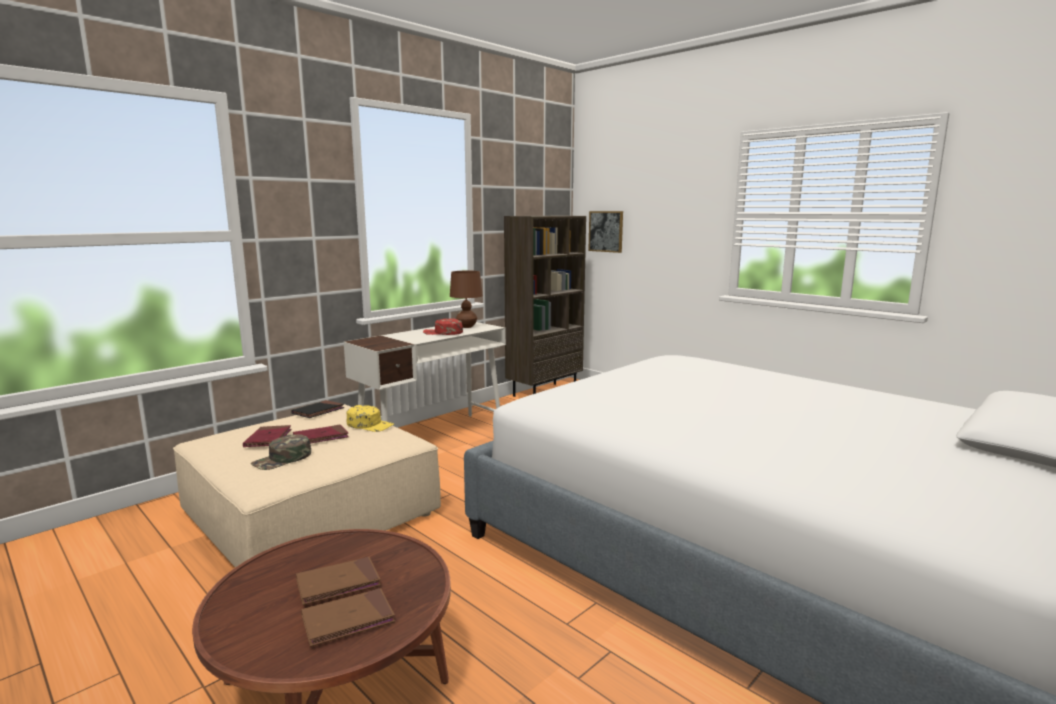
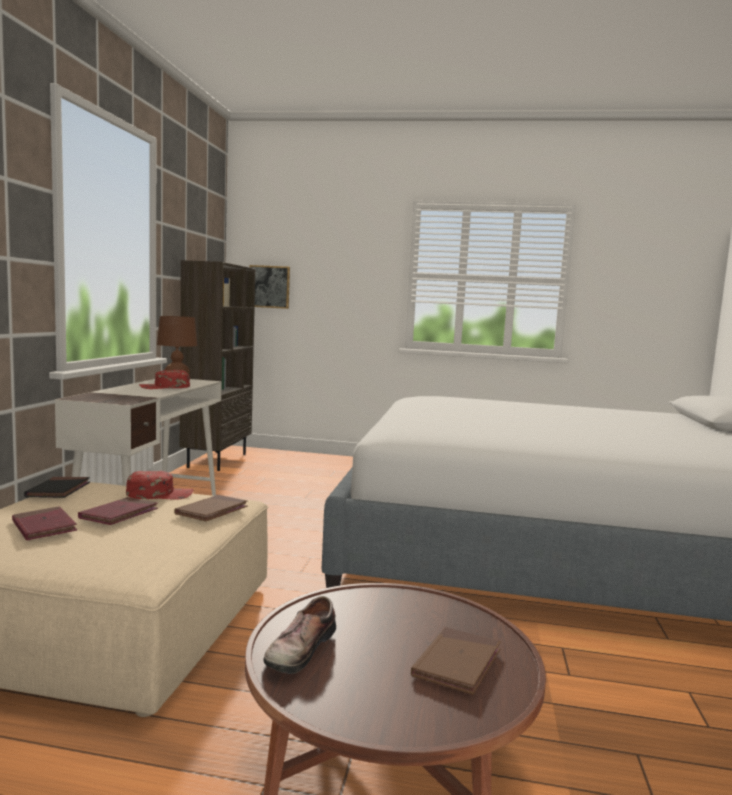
camera: 35 degrees left, 5 degrees down
(274, 569) = (298, 649): none -> shoe
(282, 459) = (112, 543): green cap -> none
(338, 584) = (388, 640): brown book -> brown book (212, 511)
(370, 425) = (160, 494): yellow cap -> red cap

